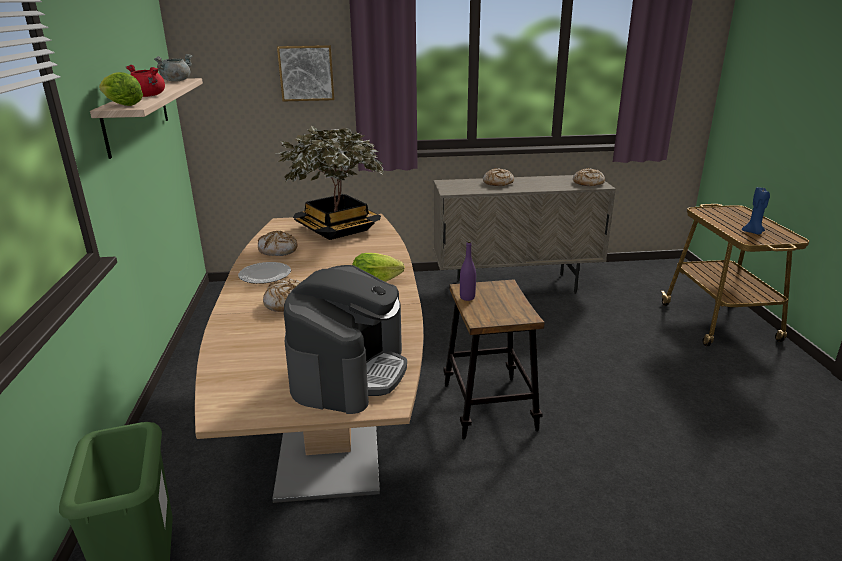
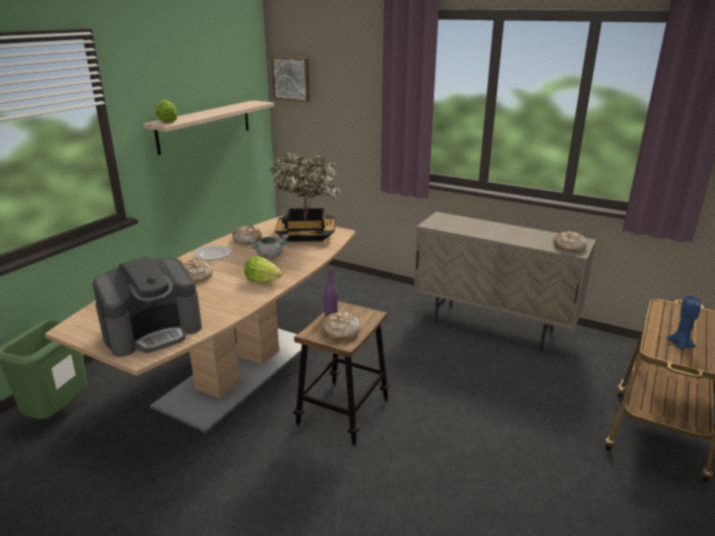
camera: 35 degrees right, 0 degrees up
(149, 96) = (200, 115): red cooking pot -> none
(176, 81) = (252, 103): grey cooking pot -> grey cooking pot (270, 256)
(306, 73) = (354, 105): picture -> picture (292, 78)
(498, 183) = (483, 226): bread -> bread (340, 331)

